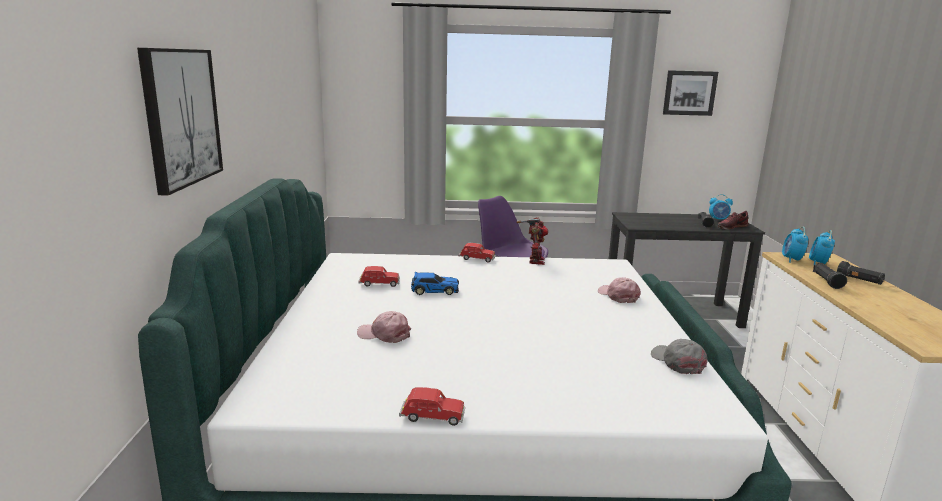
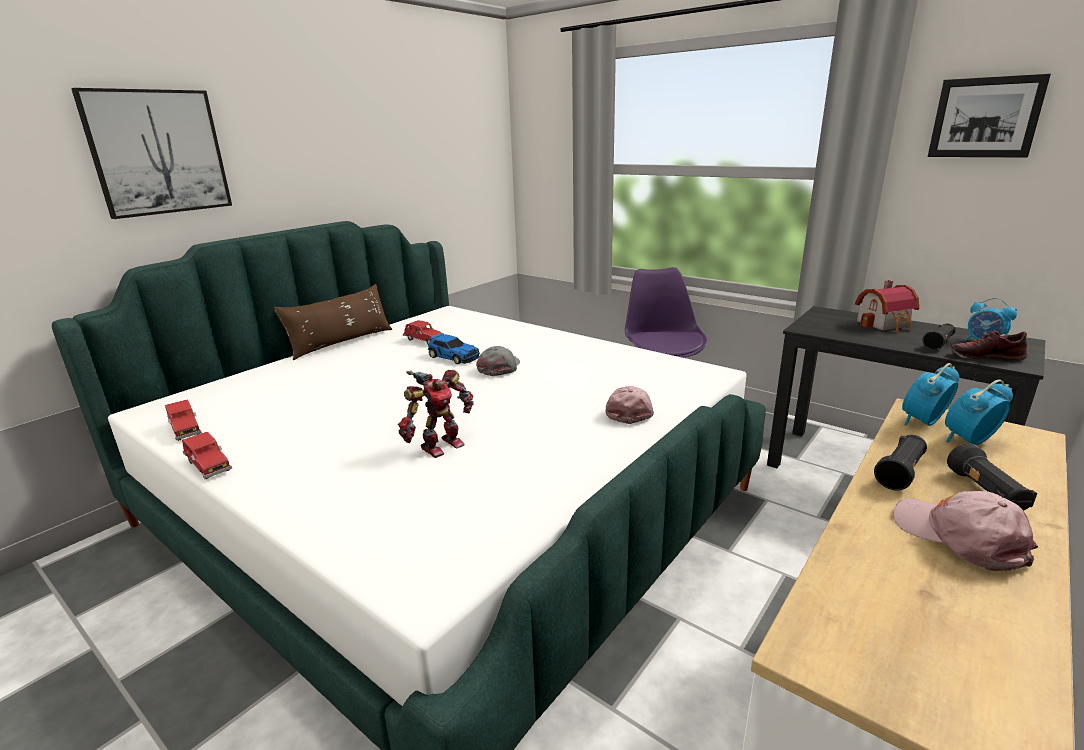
camera: 40 degrees right, 5 degrees up
(305, 302) = (341, 342): none -> brown pillow
(384, 334) = (332, 385): pink cap -> pink cap (959, 536)
(477, 259) = (560, 335): red toy car -> red toy car (185, 429)
(534, 261) = (618, 349): toy robot -> toy robot (440, 445)
(665, 217) = (886, 324): none -> toy house
(678, 362) = (522, 509): grey cap -> grey cap (499, 367)

